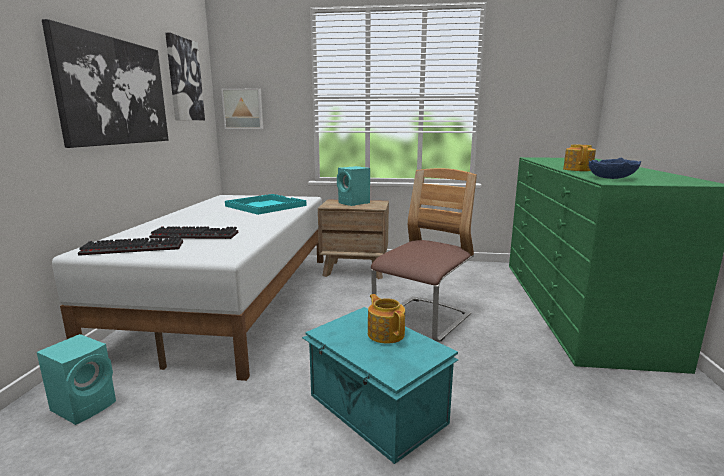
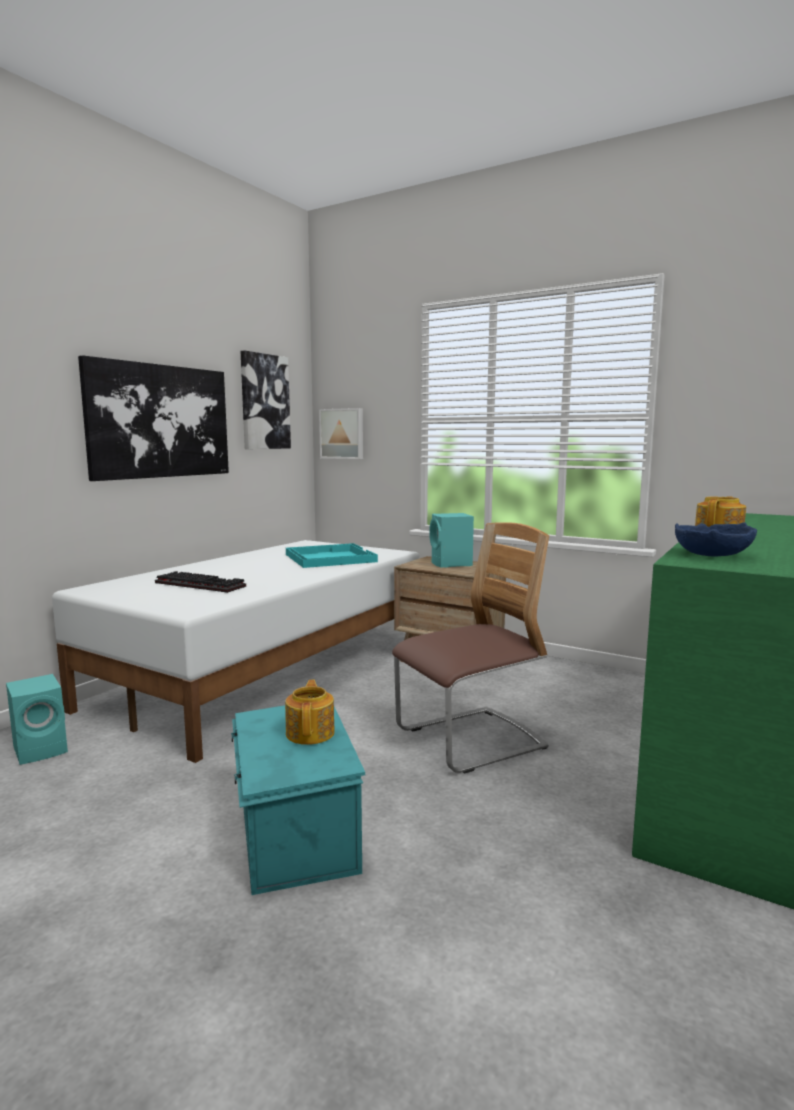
camera: 25 degrees right, 5 degrees down
(135, 248) = (128, 591): keyboard -> none

